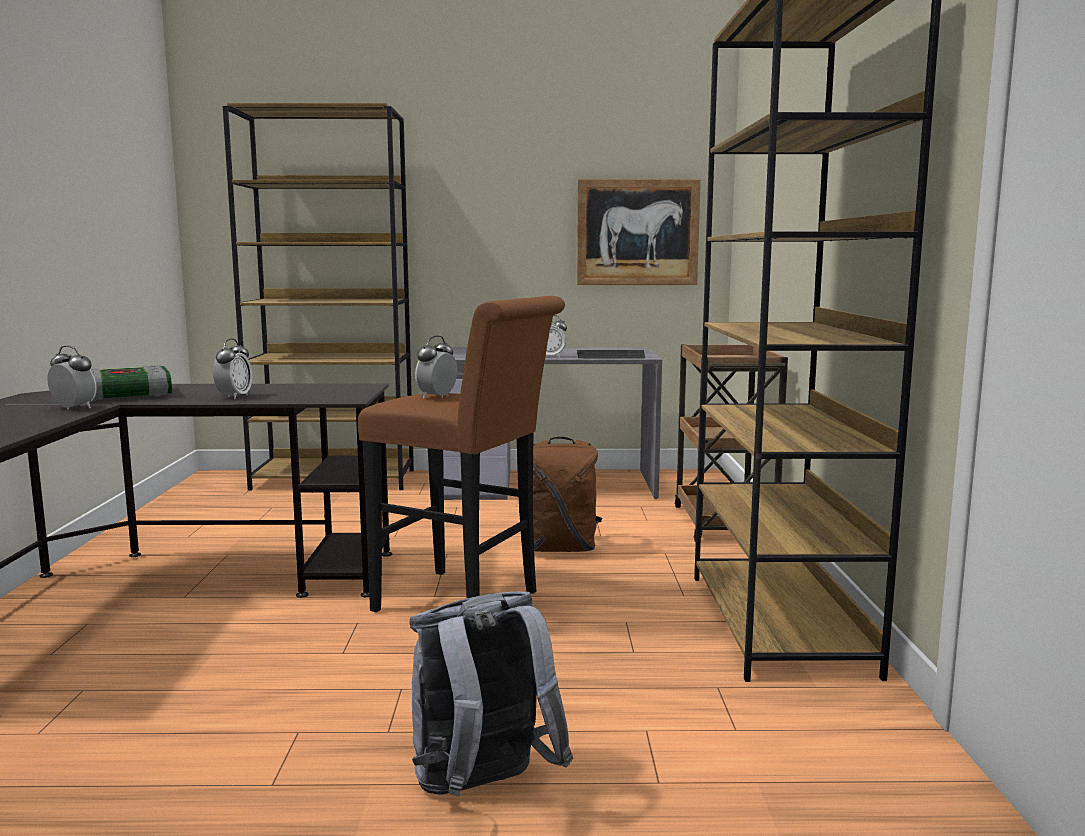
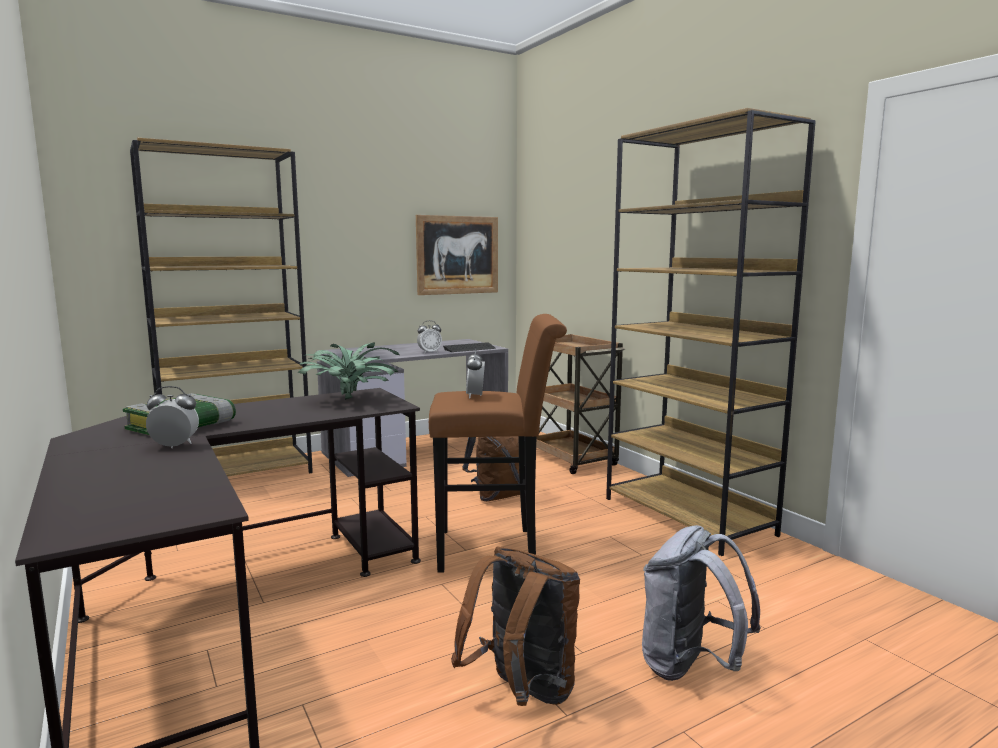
camera: 30 degrees left, 0 degrees up
(234, 397) = (293, 415): alarm clock -> none
(264, 748) = (522, 693): none -> brown backpack
(324, 390) = (351, 400): none -> potted plant

